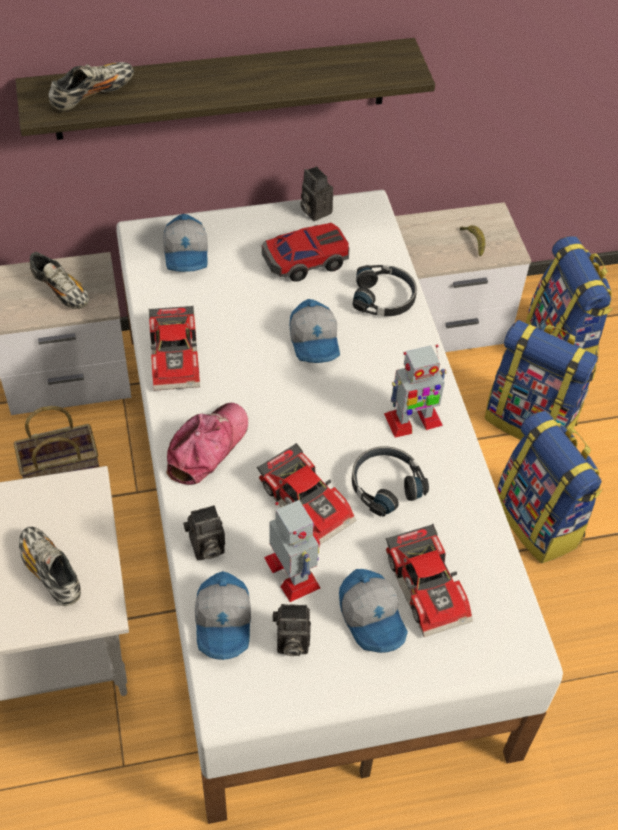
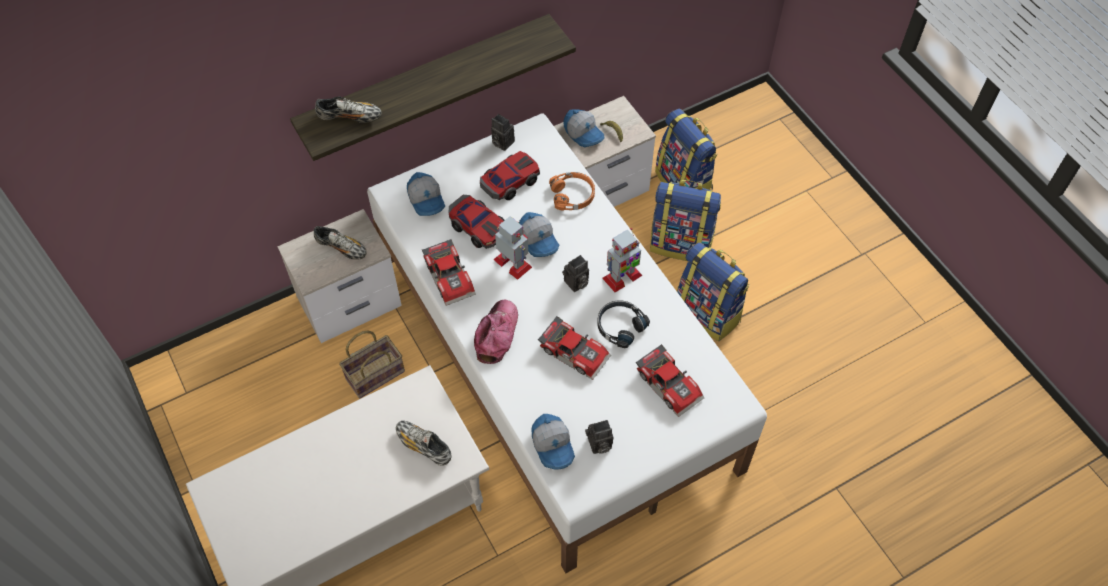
camera: 15 degrees left, 5 degrees up
(93, 95) = (350, 117): shoe -> shoe turned 60 degrees clockwise
(205, 548) = (522, 401): camera -> camera (576, 283)
(240, 304) = (478, 227): none -> toy car
(292, 573) = (583, 401): toy robot -> toy robot (513, 263)
(373, 617) = (643, 414): cap -> cap (584, 133)
(384, 298) = (573, 195): black headphones -> orange headphones

